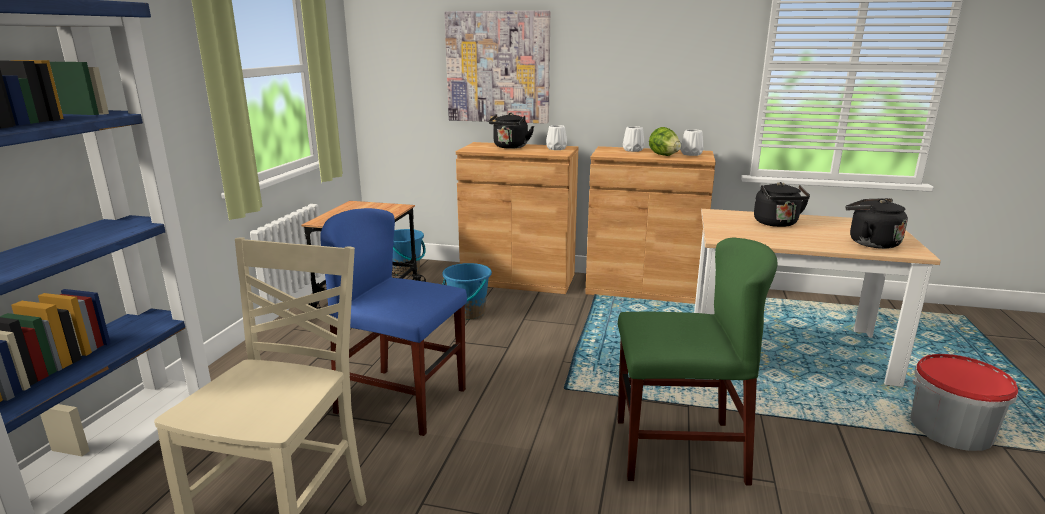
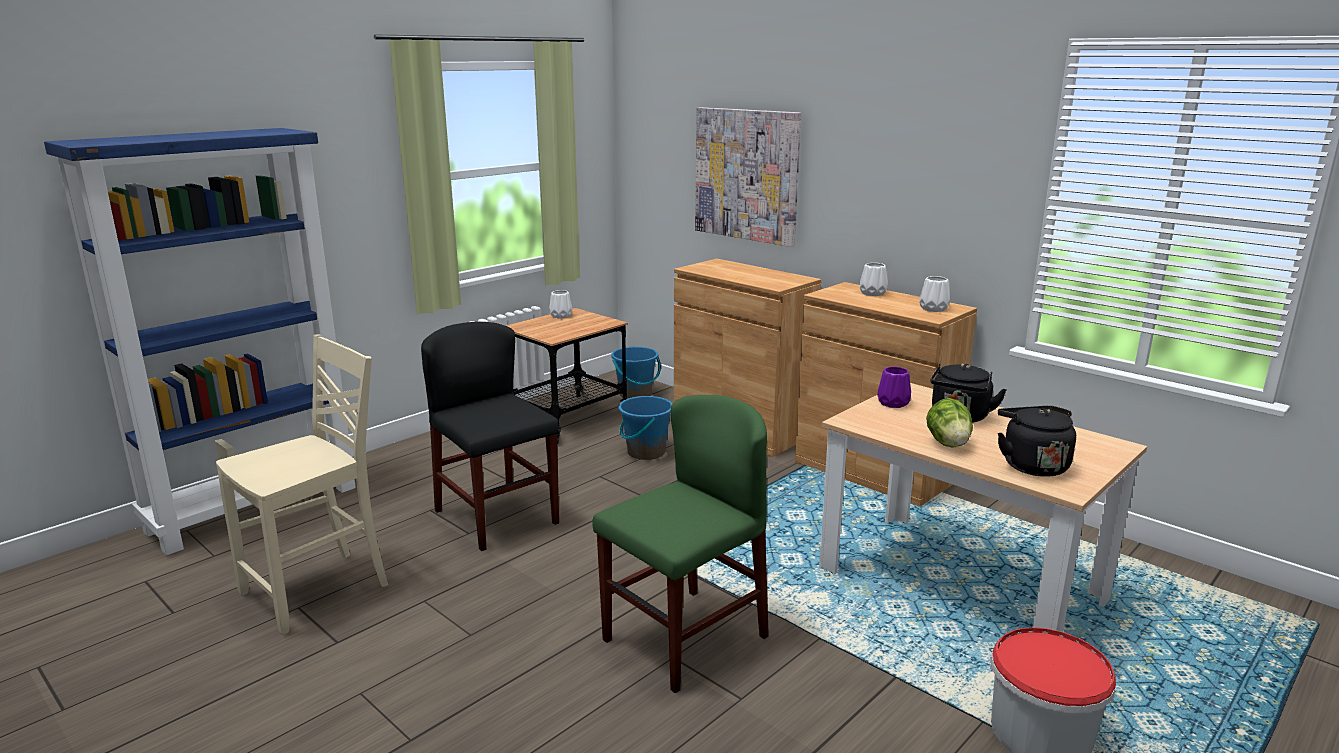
camera: 30 degrees right, 0 degrees up
(402, 400) = (496, 517): blue chair -> black chair
(510, 147) = (740, 270): black kettle -> none
(555, 148) = (785, 279): white vase -> white vase (560, 316)
(663, 155) = (893, 305): lettuce -> lettuce (948, 443)
(678, 450) = (685, 638): green chair -> green chair turned 75 degrees counterclockwise
(723, 223) = (892, 403): none -> purple vase

